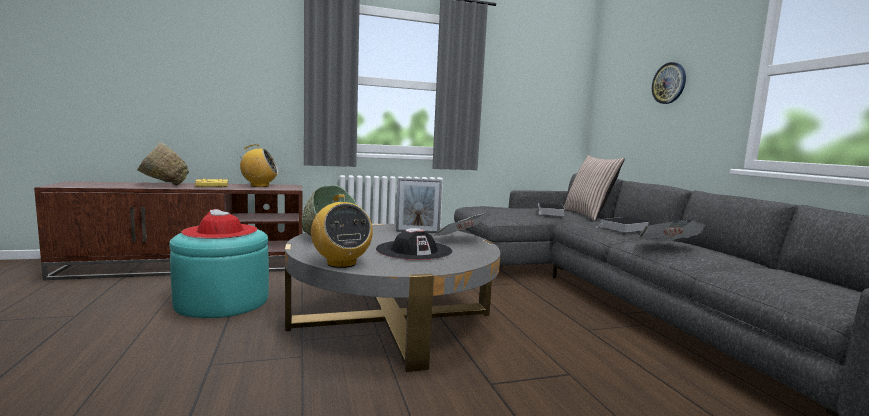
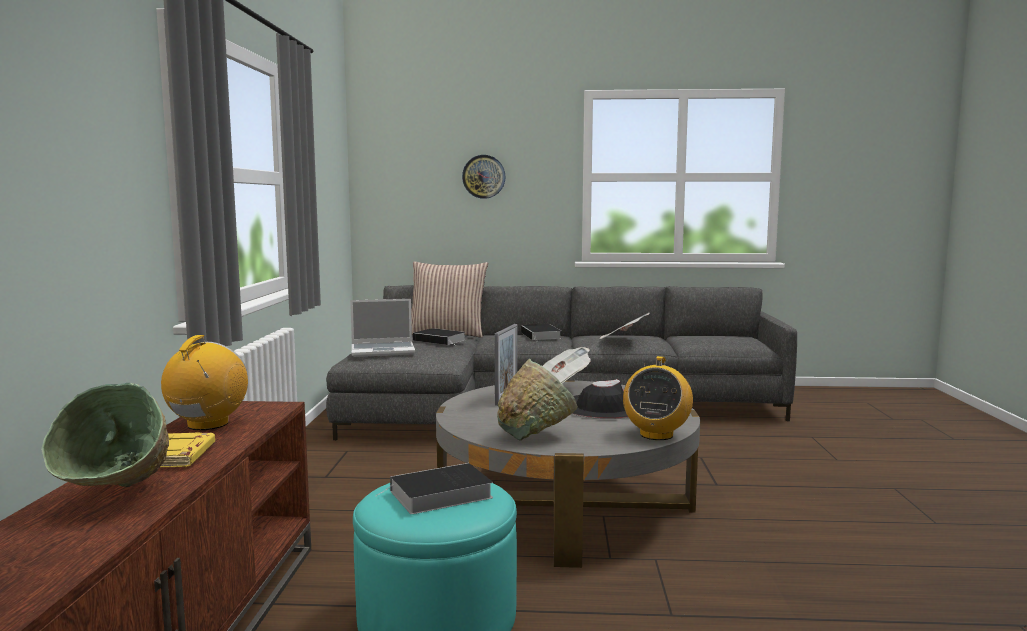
camera: 70 degrees left, 0 degrees up
(220, 231) = (438, 495): red hat -> book
(341, 263) = (656, 434): radio -> radio turned 120 degrees clockwise
(497, 207) = (383, 351): none -> laptop

